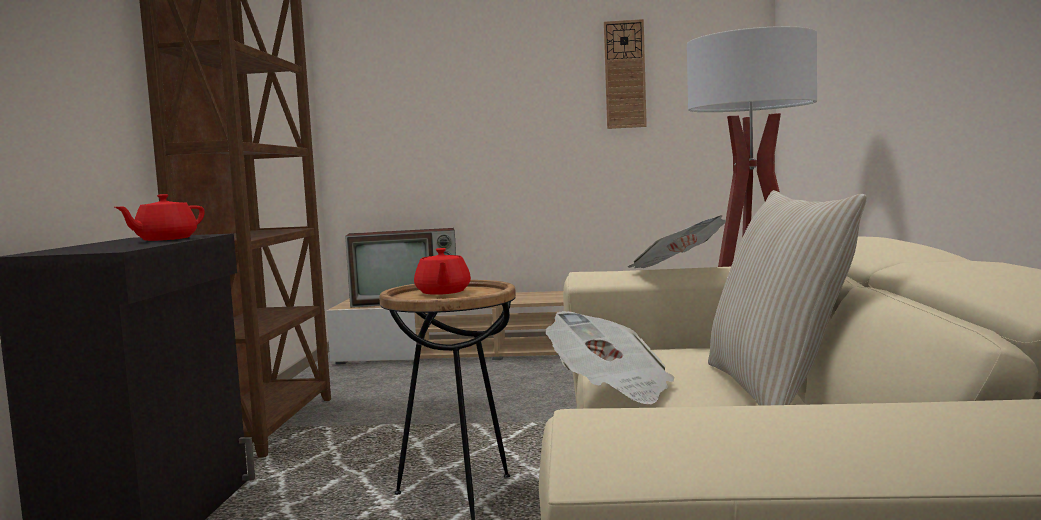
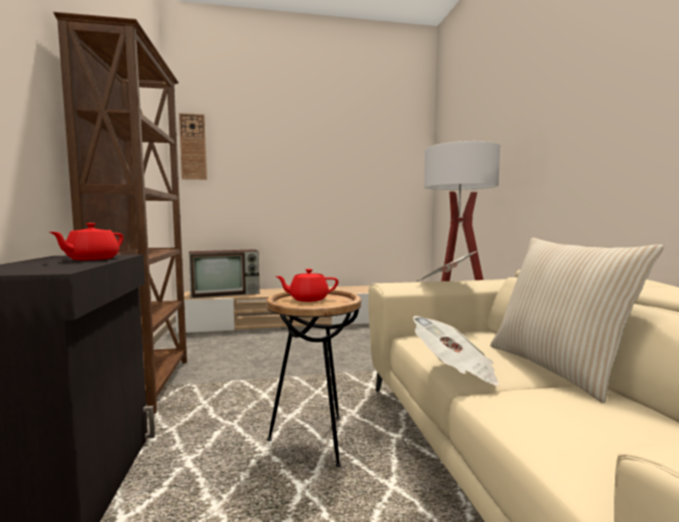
camera: 15 degrees left, 0 degrees up
(442, 292) = (308, 299): red teapot -> red teapot turned 105 degrees clockwise
(625, 74) = (356, 166): wall clock -> wall clock (193, 147)

